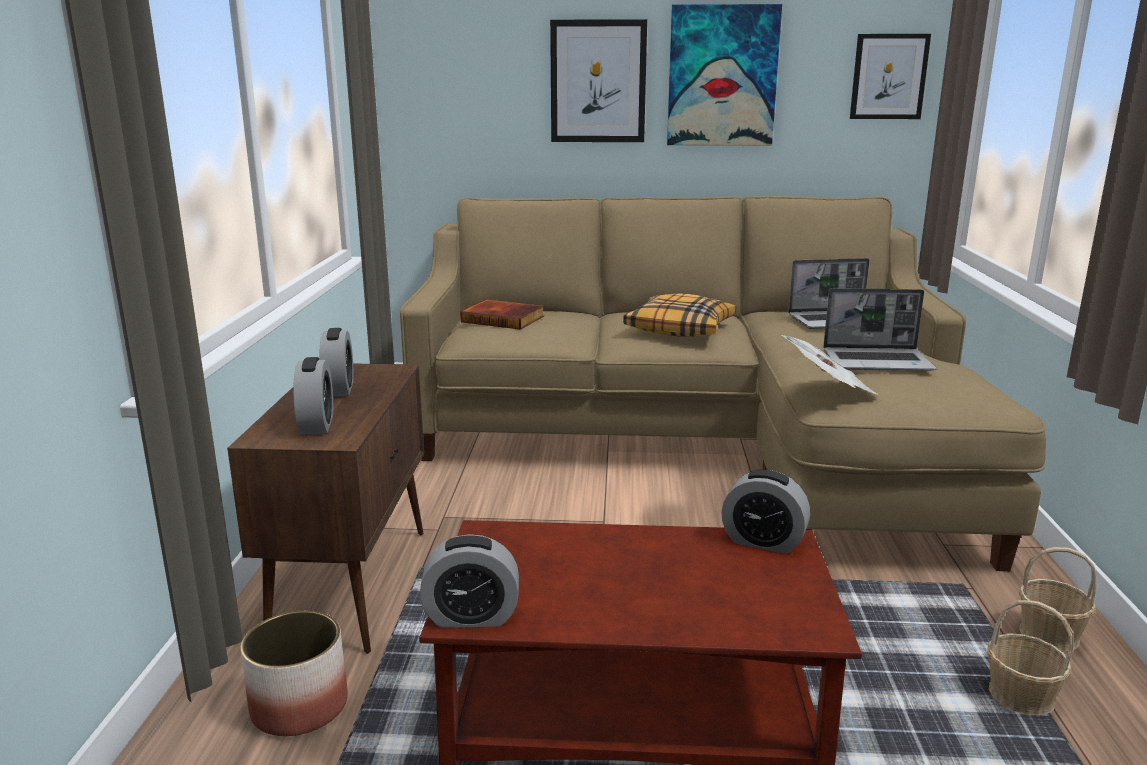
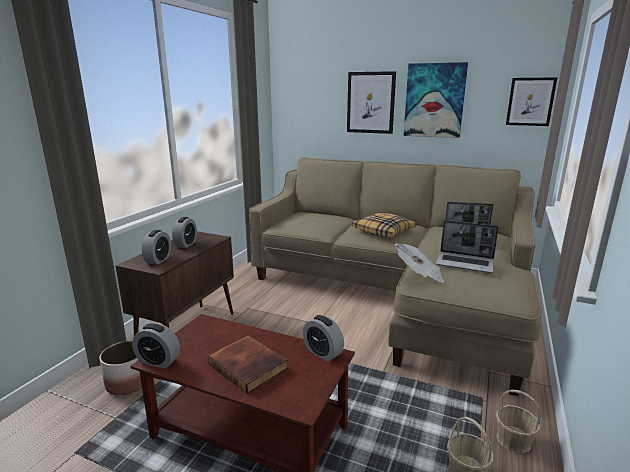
camera: 20 degrees right, 0 degrees up
(504, 319) = (304, 217): book -> book (249, 366)

